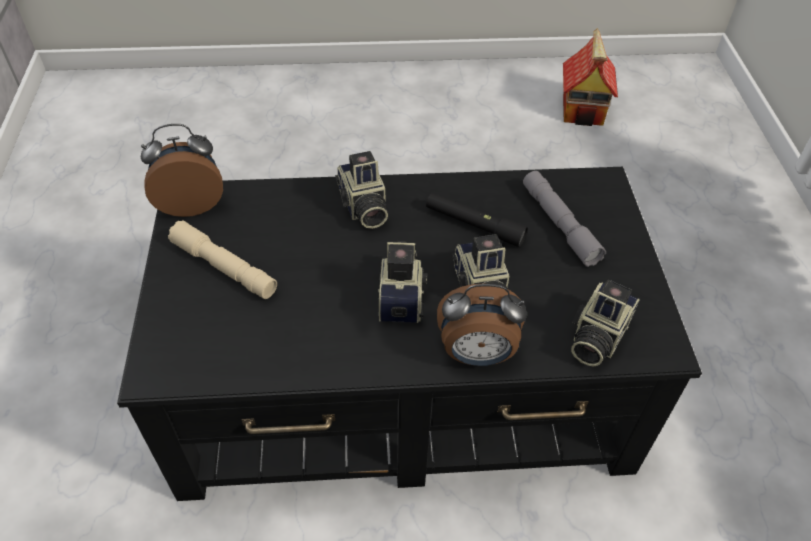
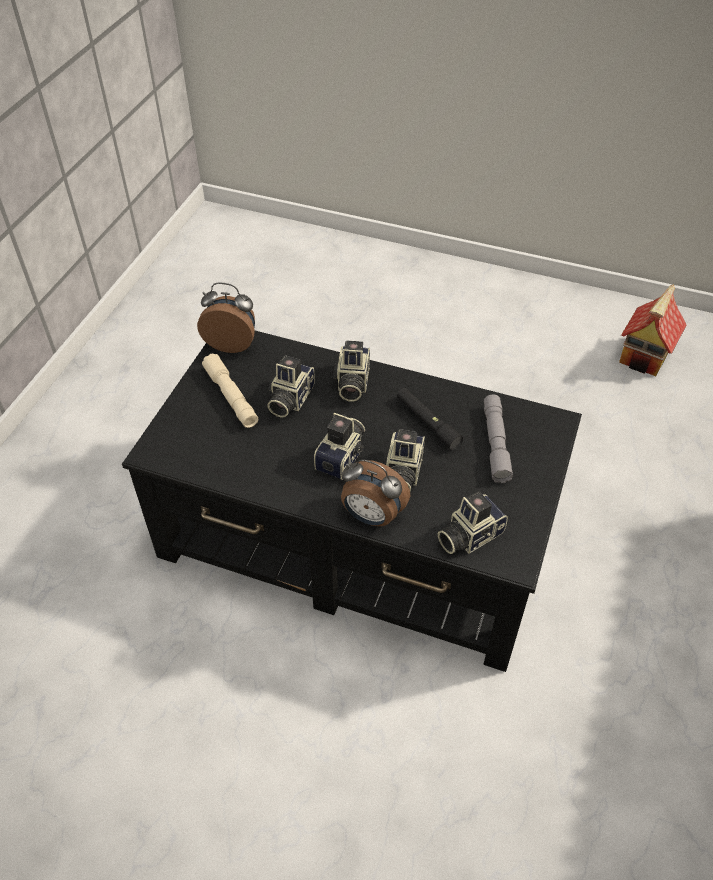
camera: 25 degrees right, 0 degrees up
(299, 248) = (289, 399): none -> camera

